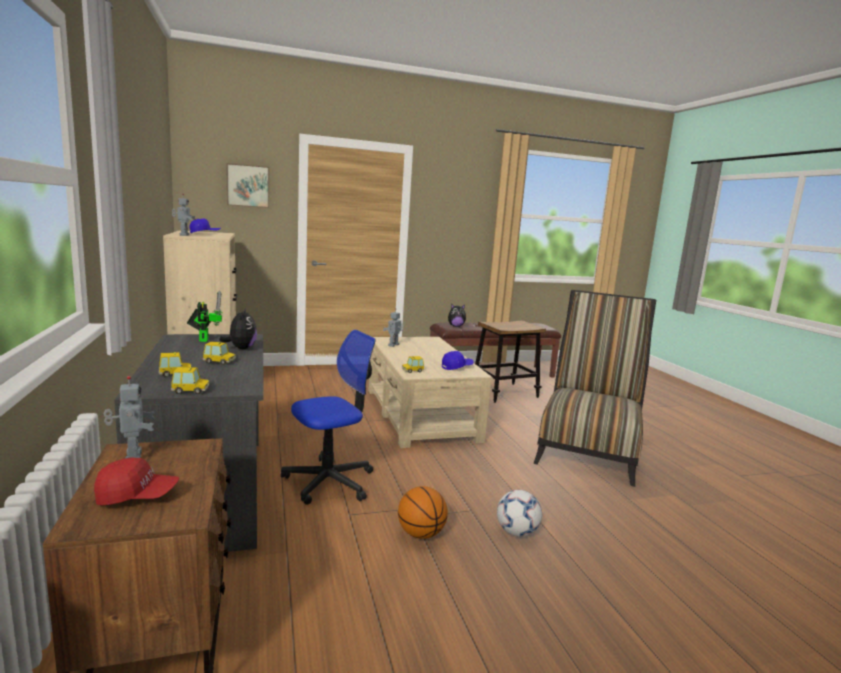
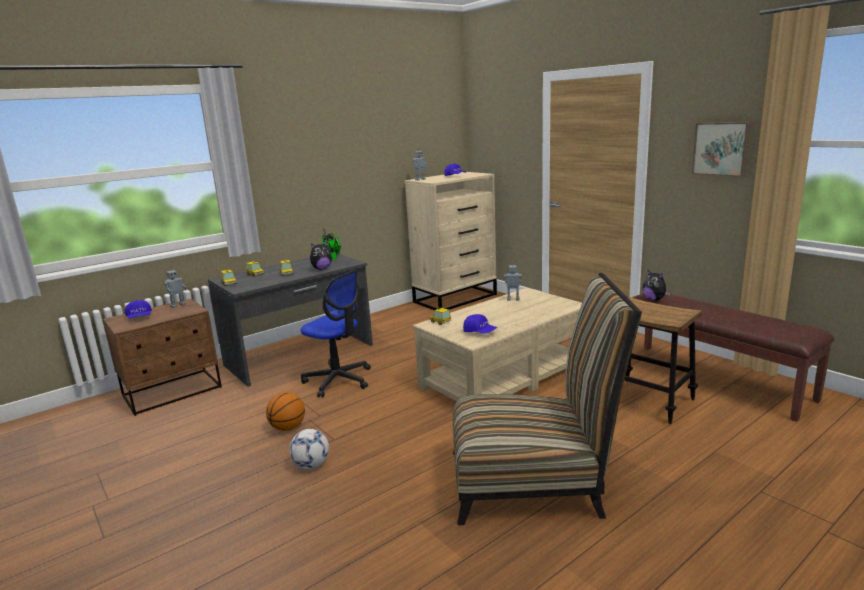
camera: 70 degrees right, 5 degrees up
(137, 496) = (140, 317): red cap -> blue cap
(248, 186) = (508, 129): picture -> picture (721, 149)

